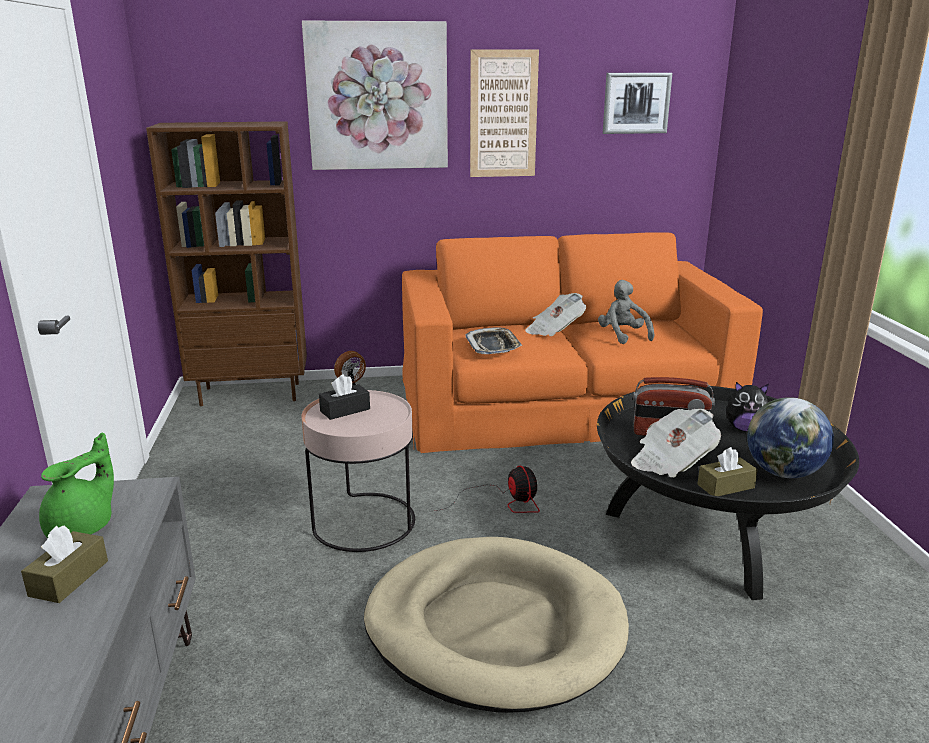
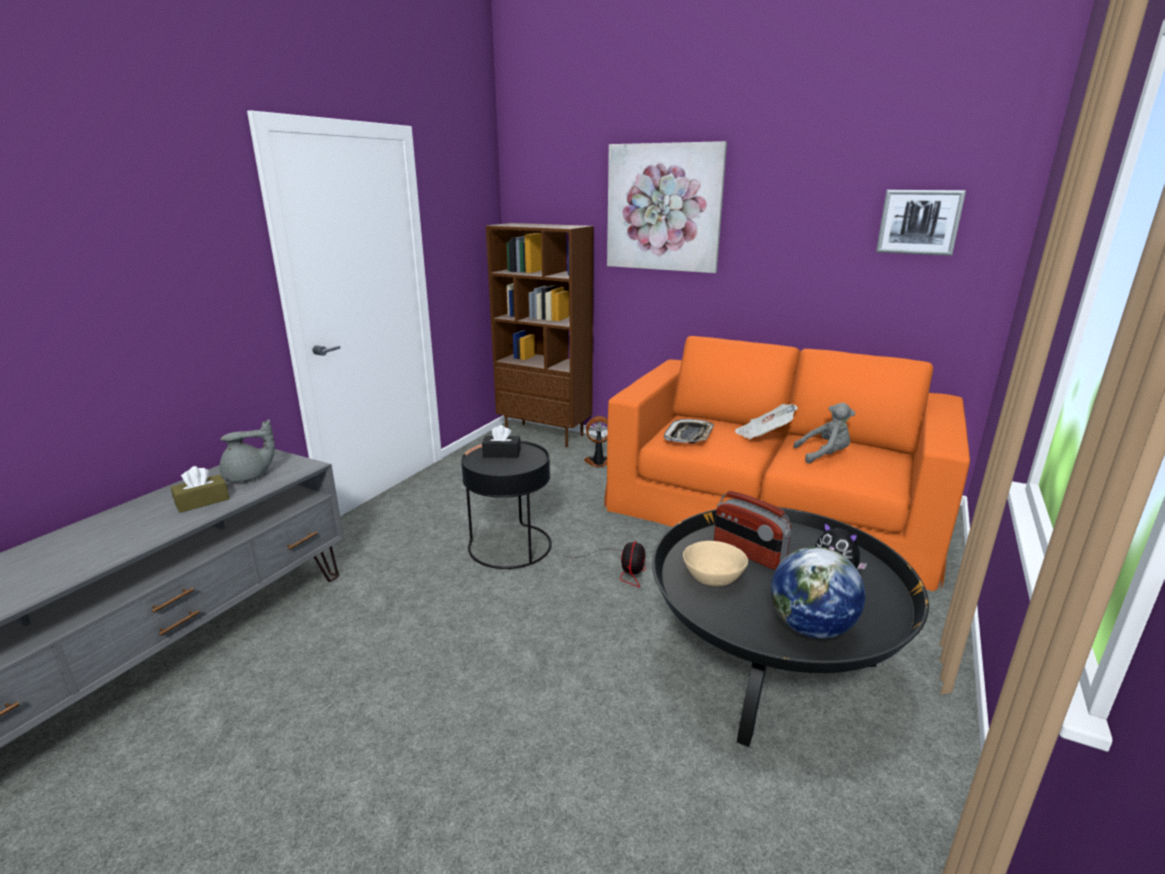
camera: 35 degrees right, 0 degrees up
(83, 527) = (249, 477): green teapot -> grey teapot
(363, 522) = (510, 546): pink side table -> black side table
(494, 627) = (503, 657): beige dog bed -> none
(503, 114) = (773, 228): picture -> none
(622, 336) = (824, 455): grey plush toy -> grey plush toy turned 75 degrees clockwise
(671, 462) = (712, 577): newspaper -> beige bowl
(725, 486) = (731, 616): brown tissue box -> none

